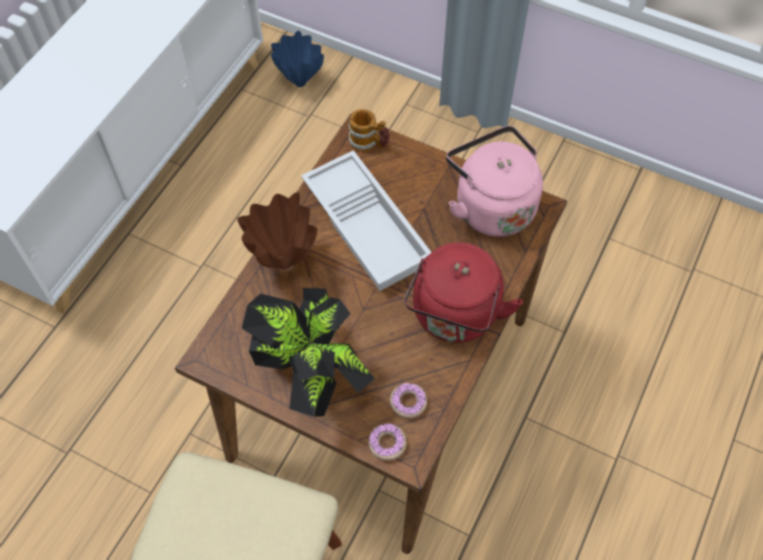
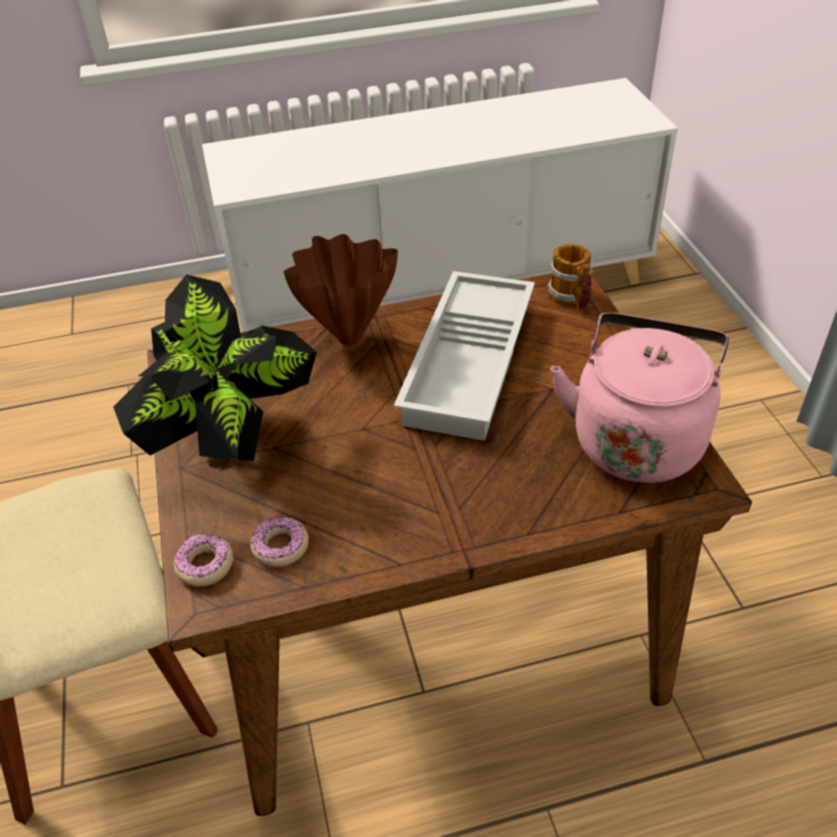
camera: 50 degrees right, 15 degrees down
(299, 82) = (663, 317): blue vase -> none
(454, 317) = (444, 509): red kettle -> none

